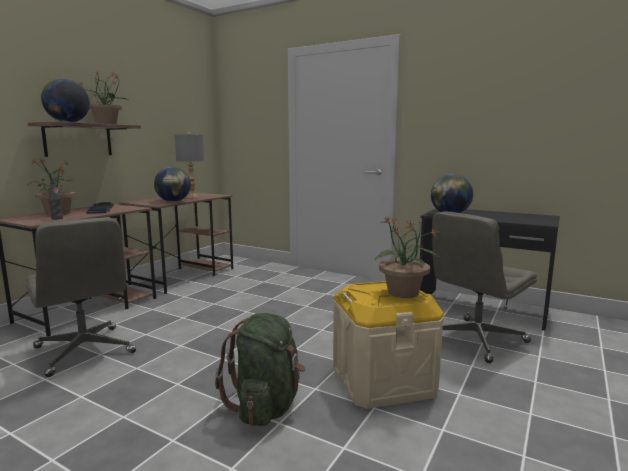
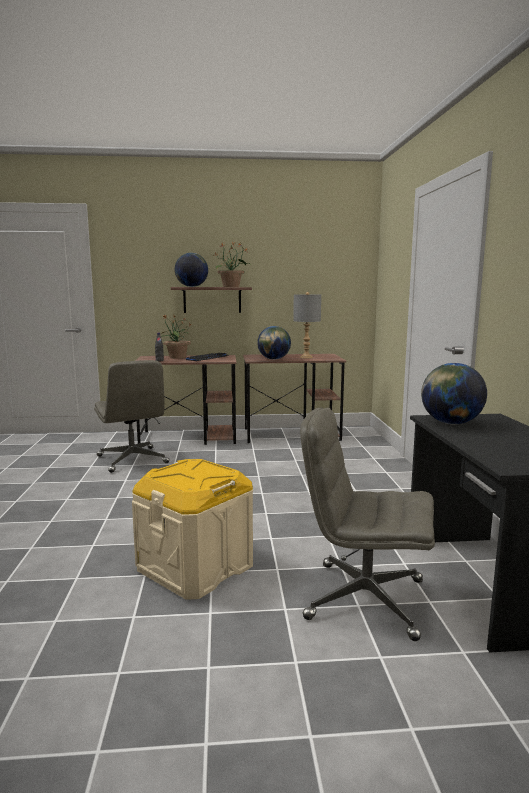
camera: 55 degrees right, 0 degrees up
(85, 350) = (133, 460): grey office chair -> grey office chair turned 45 degrees counterclockwise
(266, 406) = (111, 533): green backpack -> none
(403, 293) = (196, 479): potted plant -> none

